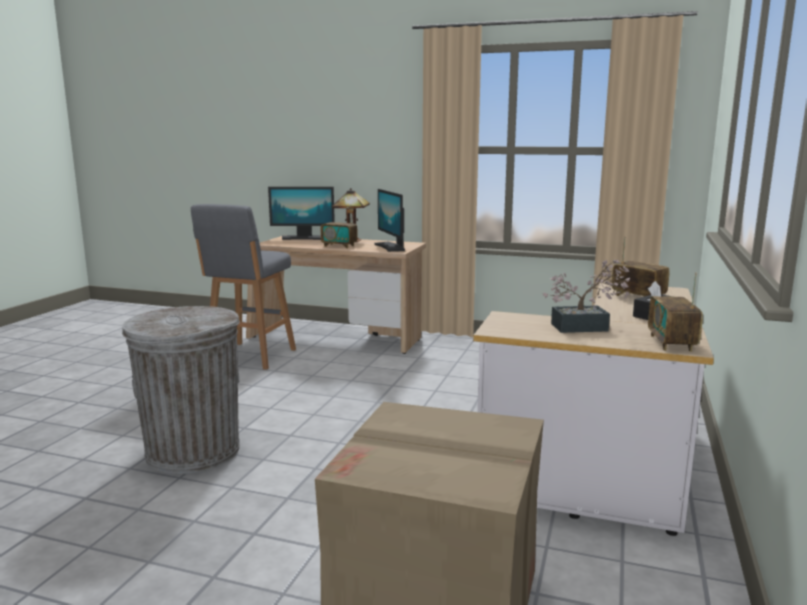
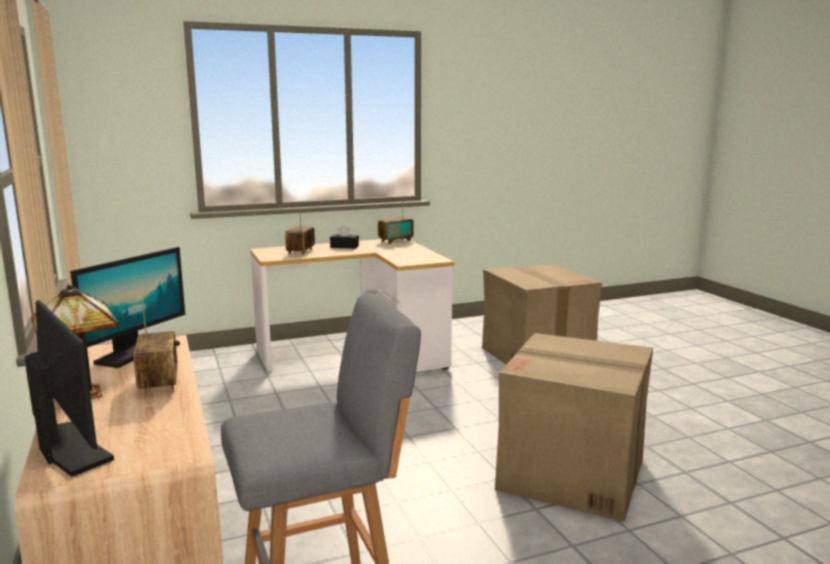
camera: 130 degrees left, 0 degrees up
(193, 451) = (573, 474): grey trash can -> cardboard box
(586, 327) = (396, 251): potted plant -> none

